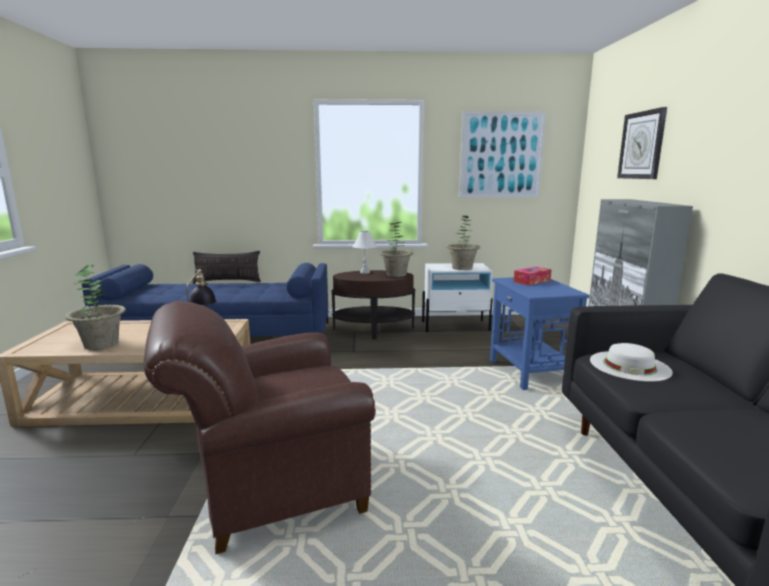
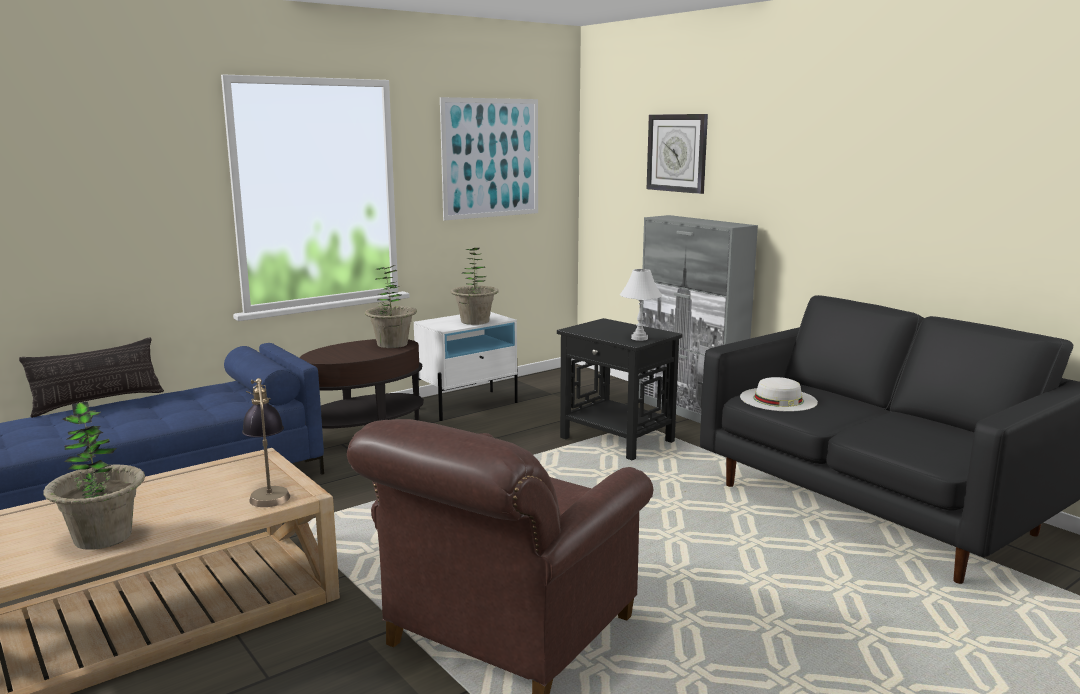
camera: 35 degrees left, 0 degrees up
(365, 272) = (340, 348): white table lamp -> white table lamp (639, 338)
(530, 372) = (616, 440): blue side table -> black side table
(532, 281) = (604, 327): tissue box -> none

